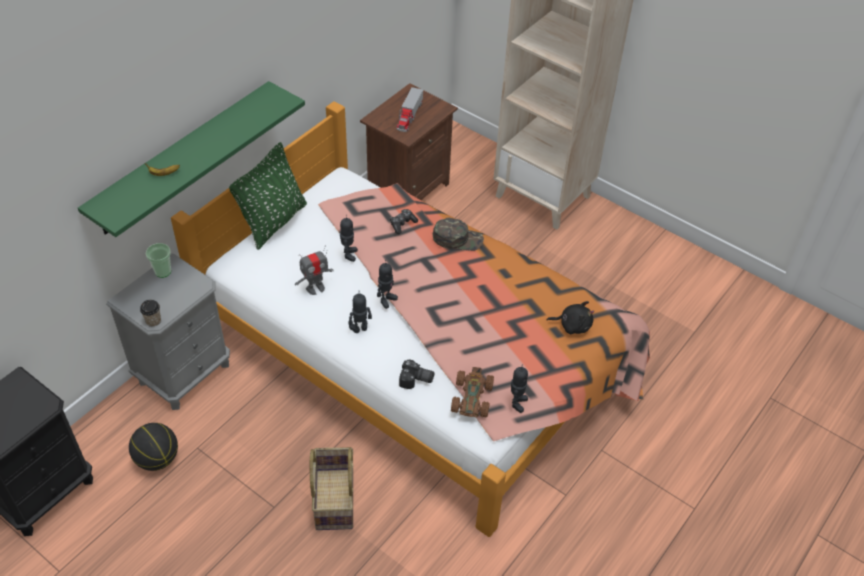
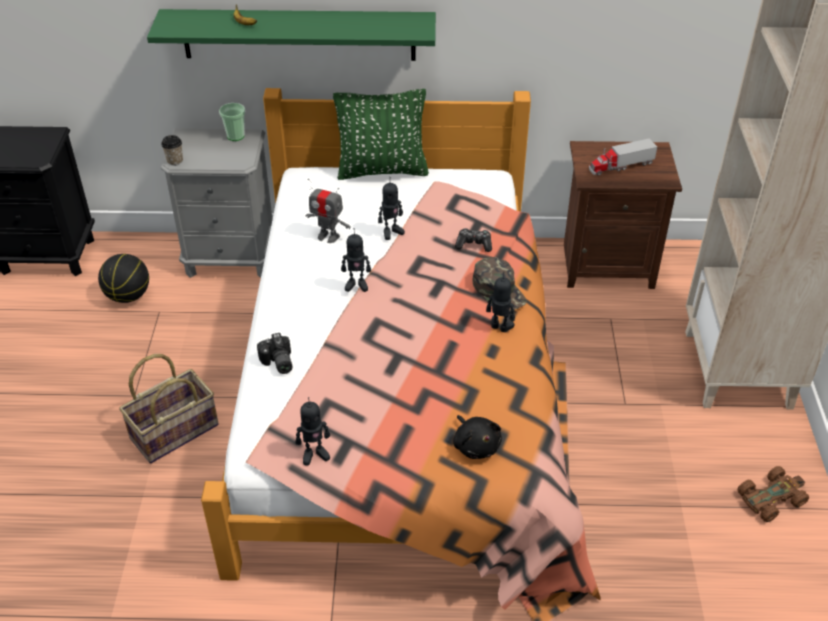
camera: 55 degrees right, 5 degrees down
(360, 329) = (306, 290): toy robot -> toy robot (499, 327)
(471, 397) = (288, 413): brown toy car -> brown toy car (771, 498)

